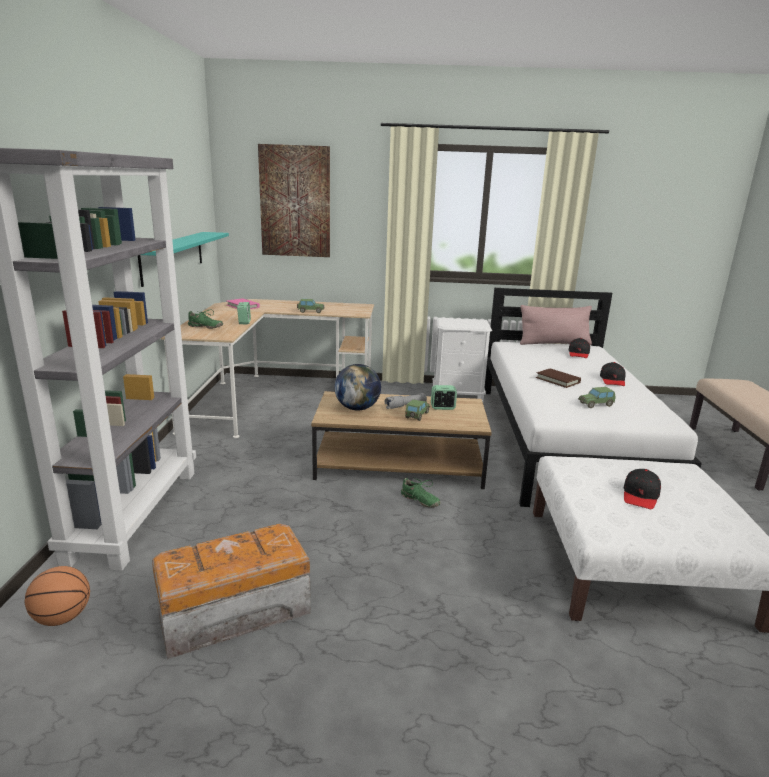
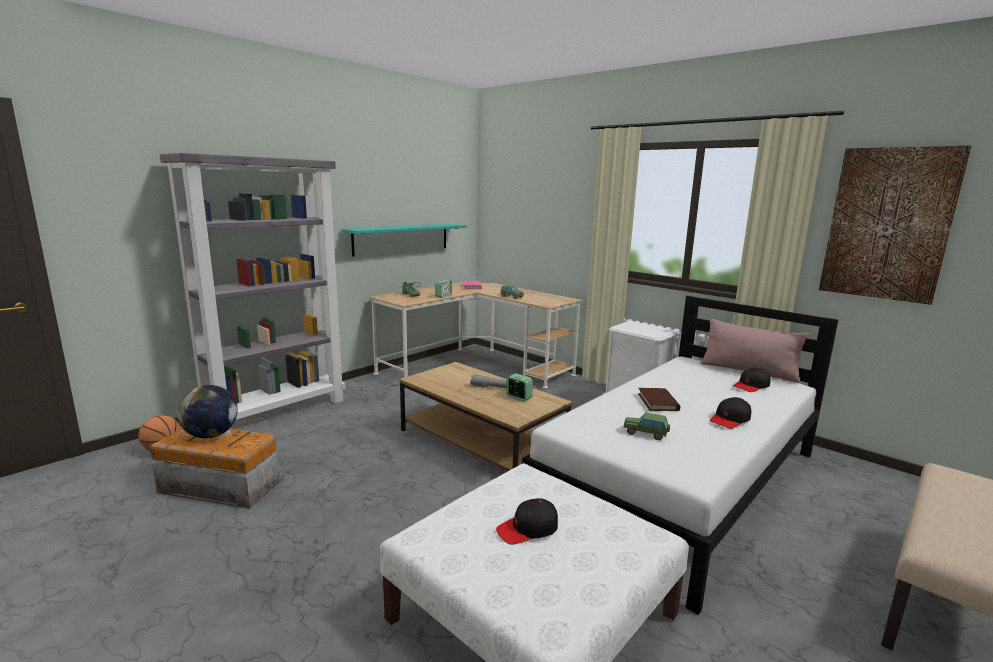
camera: 40 degrees right, 5 degrees down
(295, 202) = (529, 201): picture -> picture (888, 224)
(357, 408) = (450, 379): globe -> globe (211, 435)
(417, 415) = (483, 397): toy car -> none
(419, 500) = (446, 474): green shoe -> none

